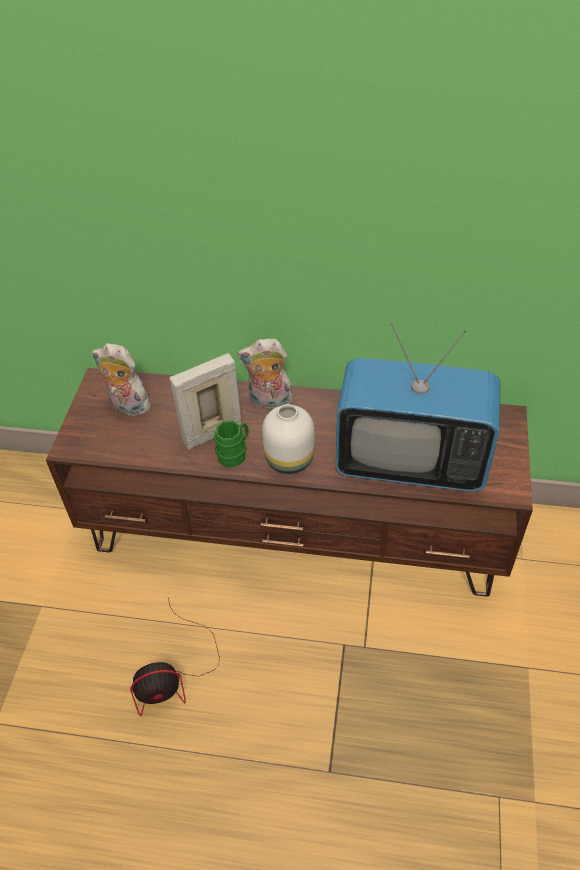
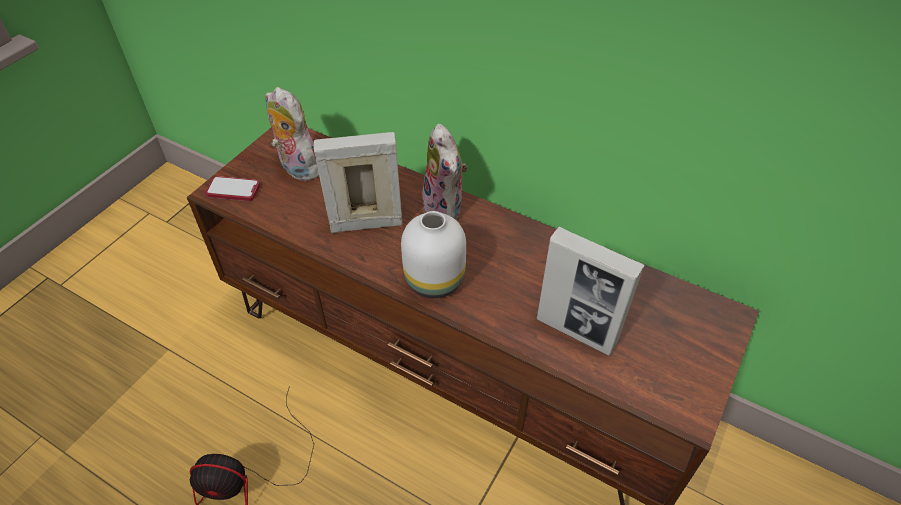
camera: 20 degrees right, 0 degrees up
(83, 441) = (233, 190): none -> phone
(235, 453) = (378, 253): green mug -> none
(268, 402) = (446, 208): plush toy -> plush toy turned 135 degrees counterclockwise
(410, 462) = (576, 331): television -> picture frame

